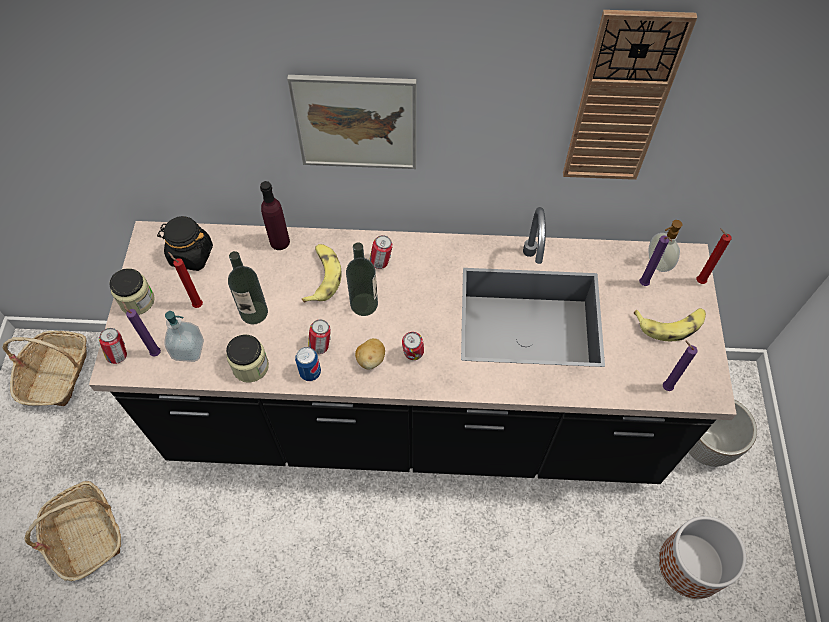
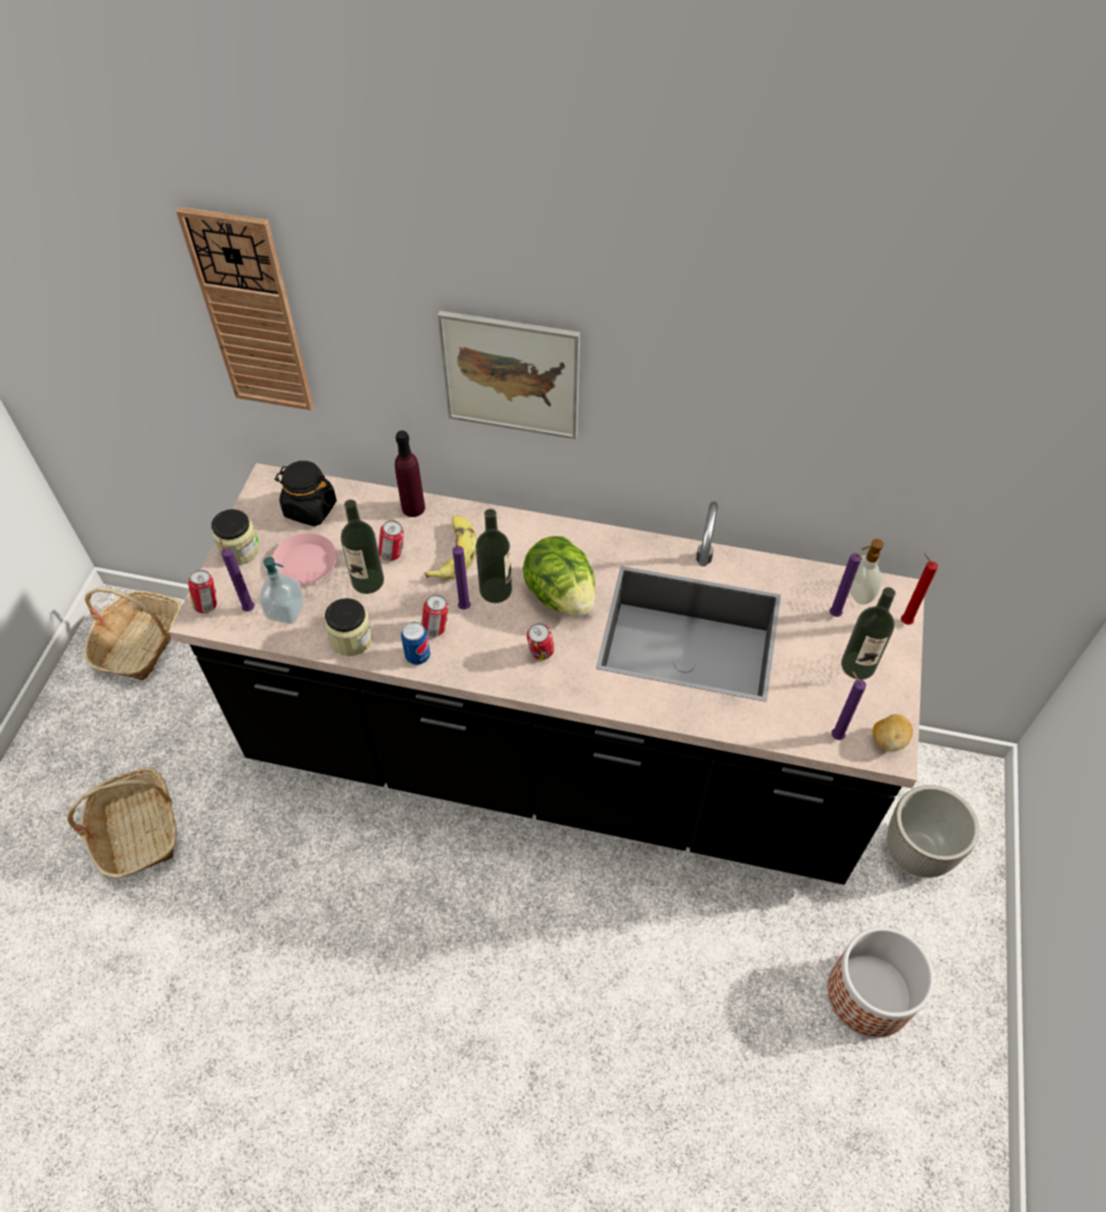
camera: 10 degrees right, 5 degrees down
(197, 304) = (305, 563): red candle -> pink plate
(341, 322) = (465, 605): none -> purple candle
(371, 359) = (490, 652): potato -> potato (888, 740)
(381, 262) = (525, 546): can -> can (393, 554)
(419, 300) = (560, 595): none -> lettuce
(621, 102) = (813, 386): wall clock -> wall clock (251, 314)
(670, 324) = (858, 665): banana -> bottle

